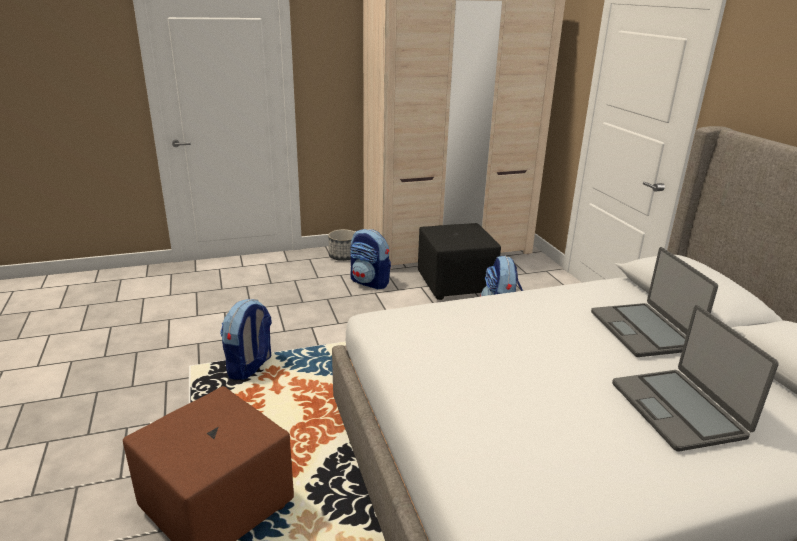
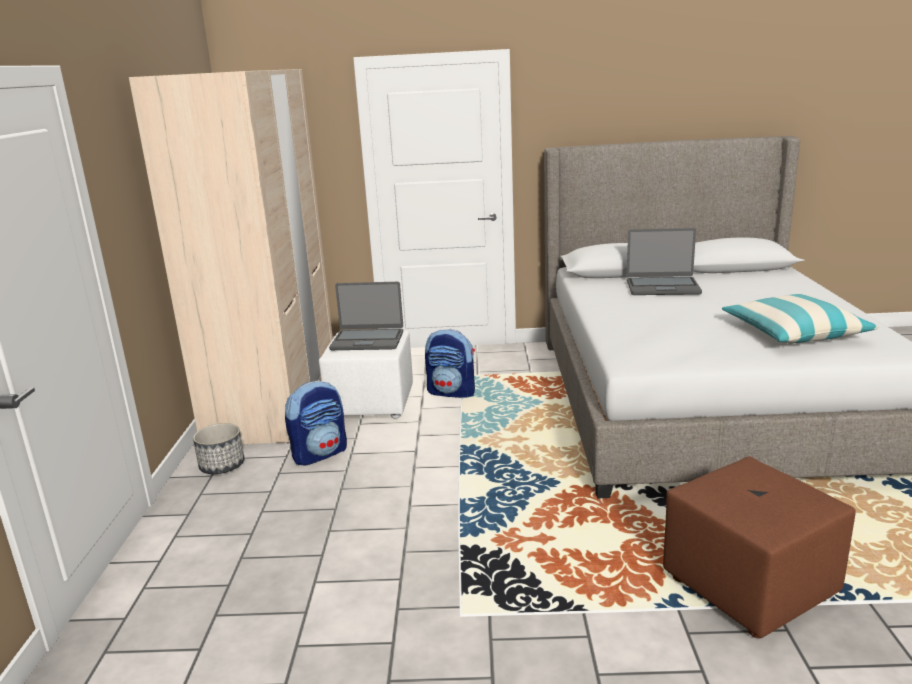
camera: 70 degrees left, 5 degrees down
(250, 367) = (485, 559): backpack -> none
(456, 285) = (372, 404): black ottoman -> white ottoman
(524, 427) = (794, 333): none -> pillow
(678, 409) = (763, 295): laptop -> laptop (367, 340)

